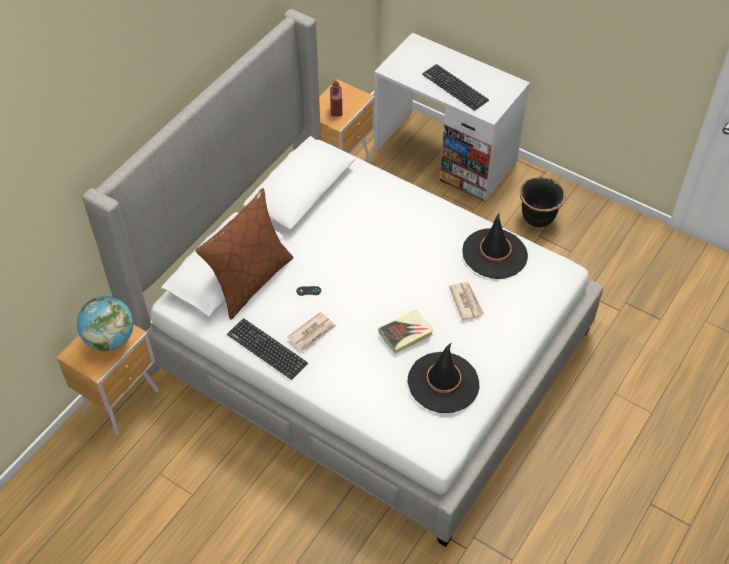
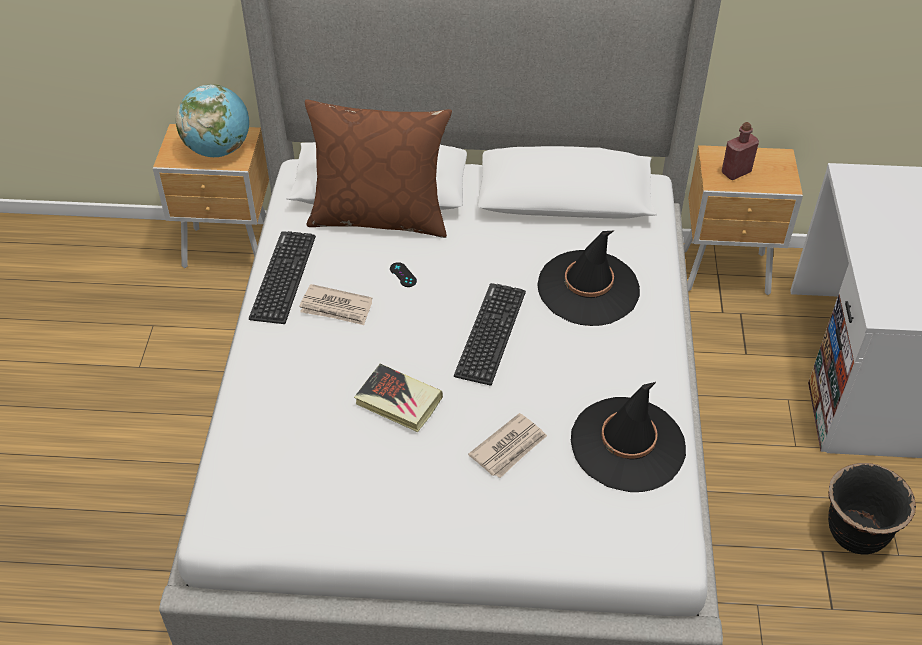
camera: 60 degrees right, 5 degrees down
(443, 382) = (339, 480): black hat -> black hat (588, 288)
(455, 87) = (891, 254): keyboard -> keyboard (490, 333)

